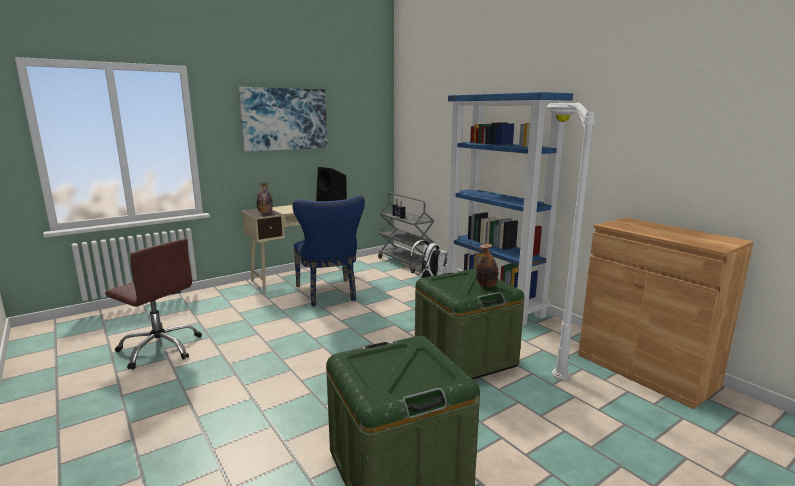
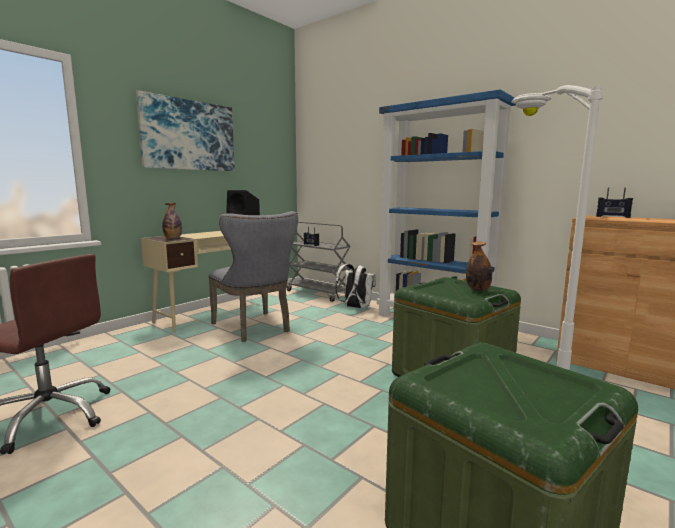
camera: 15 degrees left, 5 degrees down
(329, 294) = (255, 328): blue chair -> grey chair
(645, 223) = (612, 217): none -> radio

